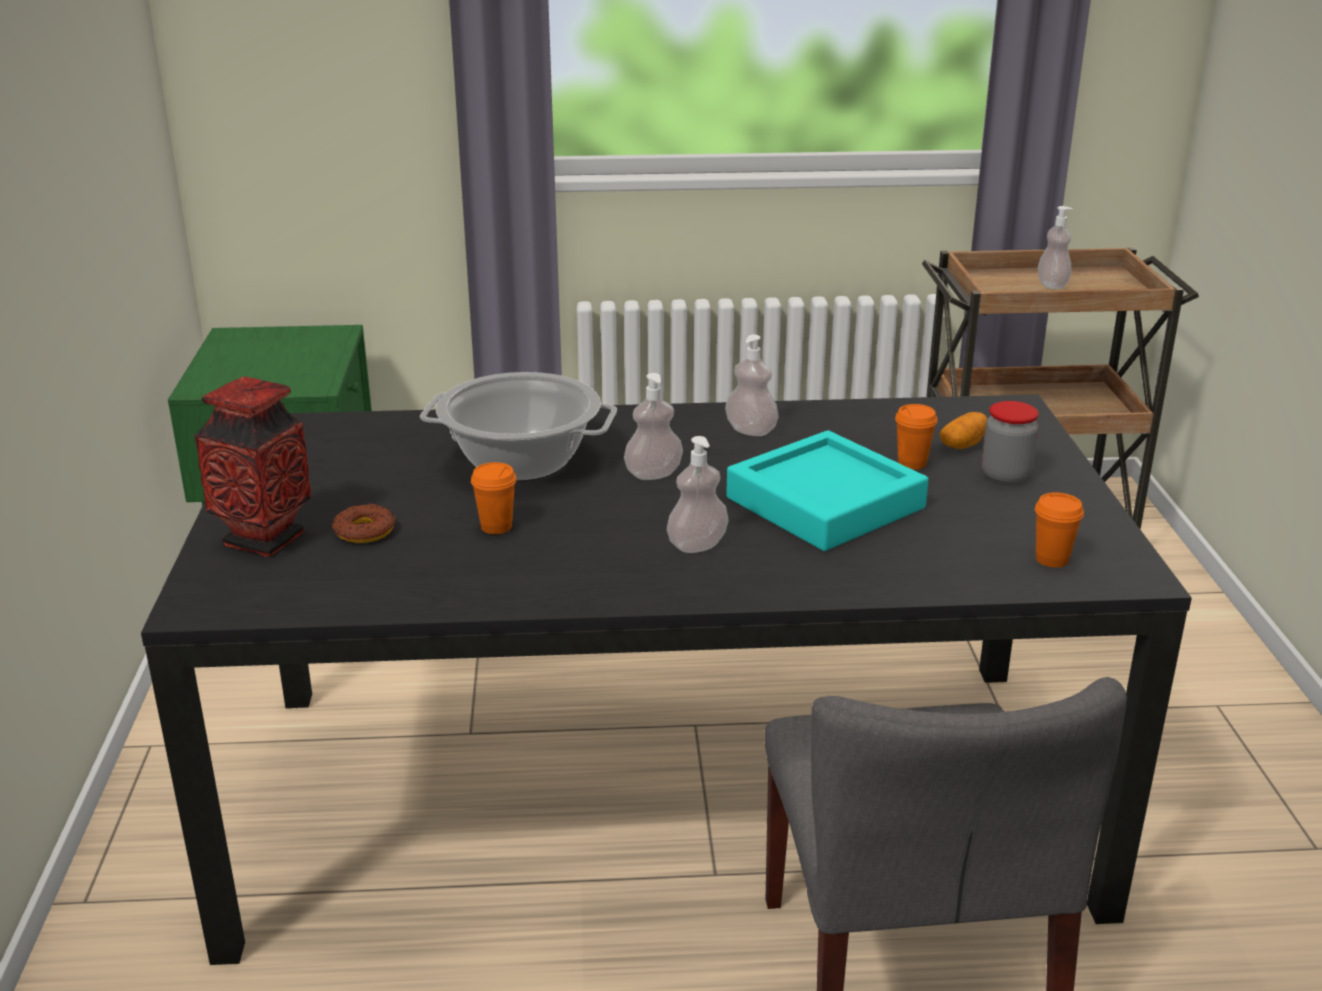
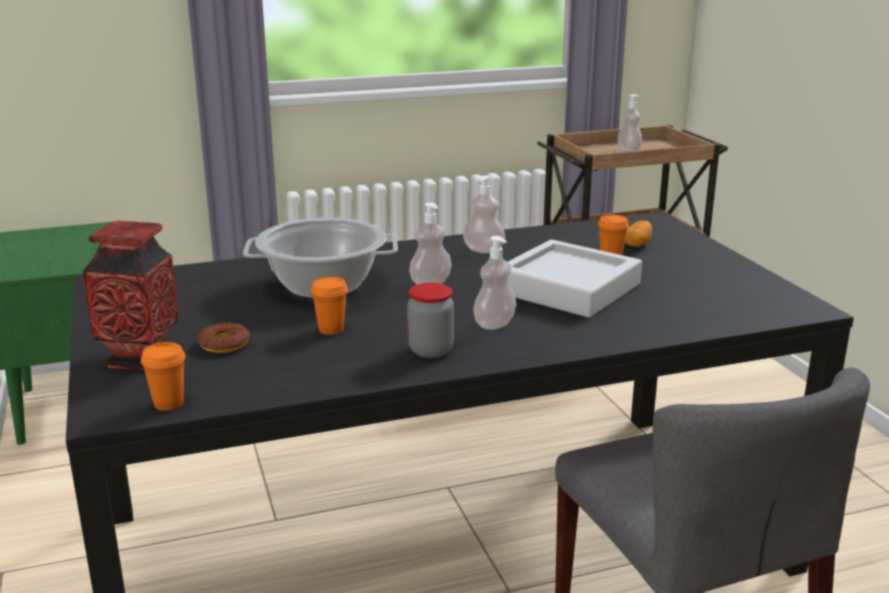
camera: 15 degrees left, 5 degrees down
(825, 503) = (568, 288): turquoise tray -> grey tray
(1005, 476) = (679, 259): jar -> jar (431, 350)
(1051, 559) = (747, 305): orange cup -> orange cup (168, 403)

